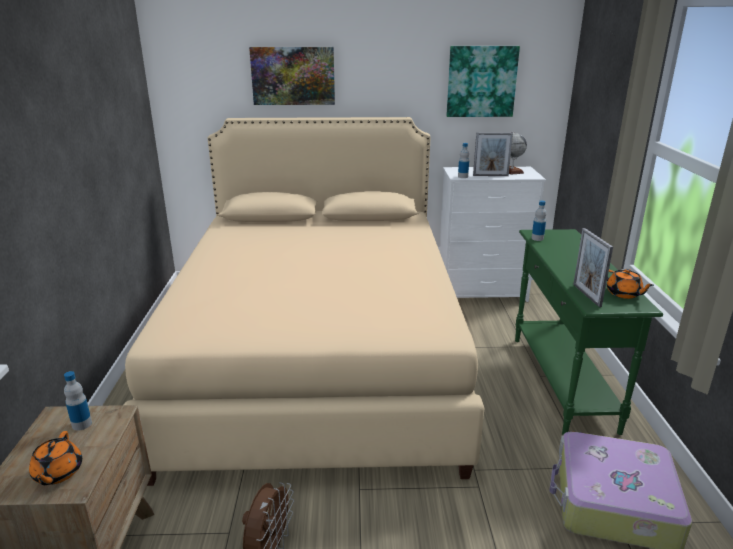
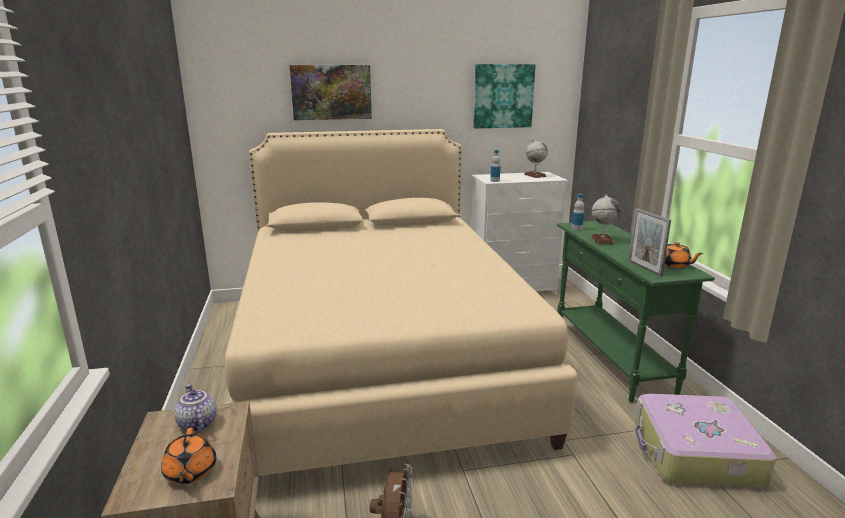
camera: 10 degrees left, 5 degrees down
(82, 424) = (196, 424): bottle -> teapot
(490, 175) = (518, 179): picture frame -> none
(558, 255) = (602, 240): none -> globe

